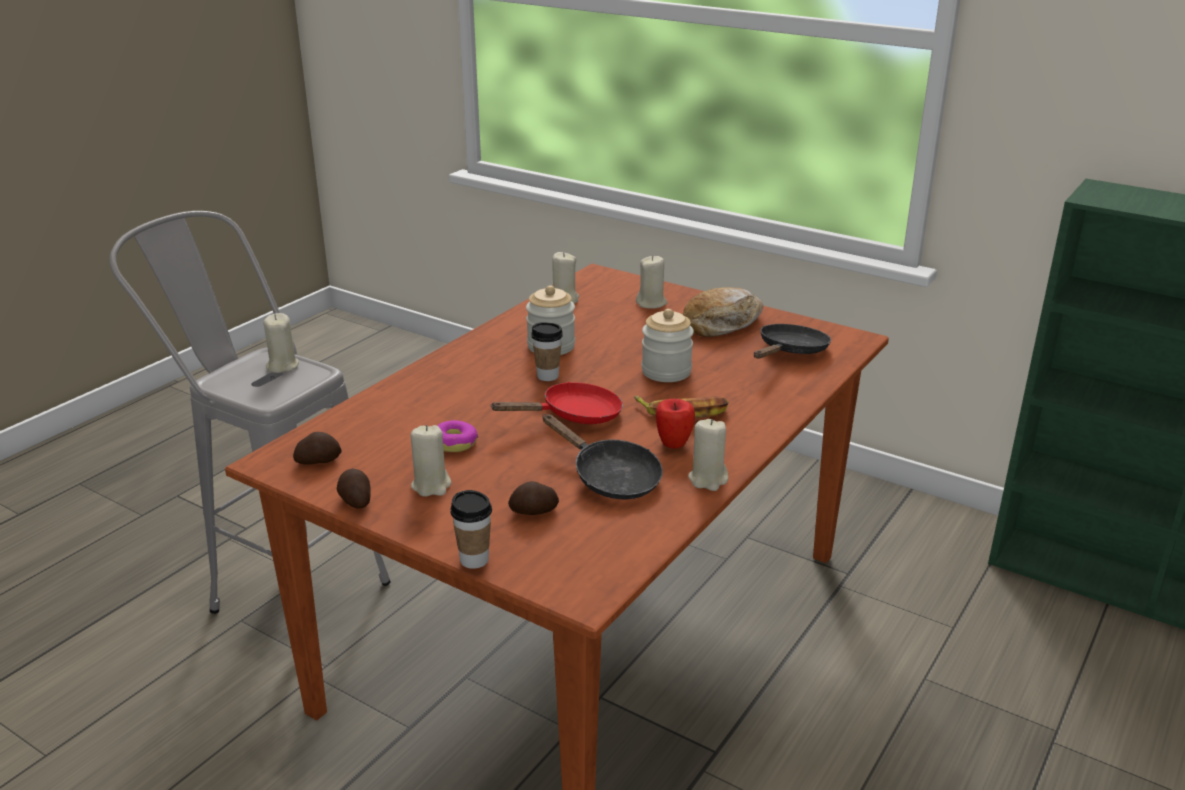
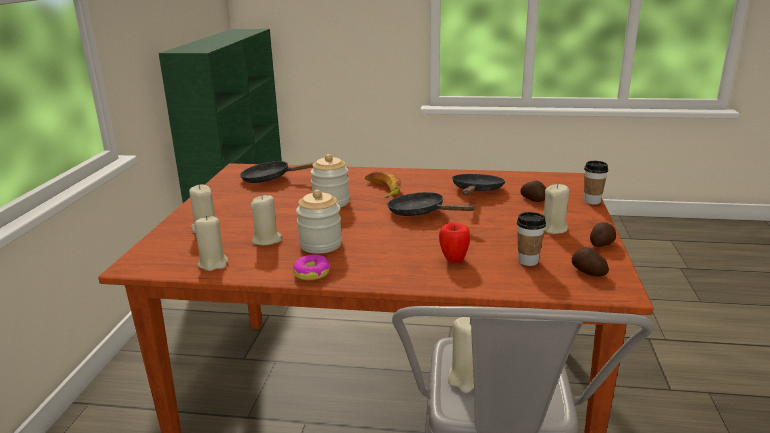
camera: 115 degrees left, 5 degrees down
(455, 443) = (500, 236): donut -> donut (311, 273)
(547, 376) = (373, 233): cup -> cup (528, 261)
(574, 416) = (421, 213): red frying pan -> black frying pan
(674, 444) = (422, 185): apple -> apple (453, 259)
(708, 479) = (448, 174): beige candle -> beige candle (267, 240)
(722, 323) = (235, 201): bread -> none

